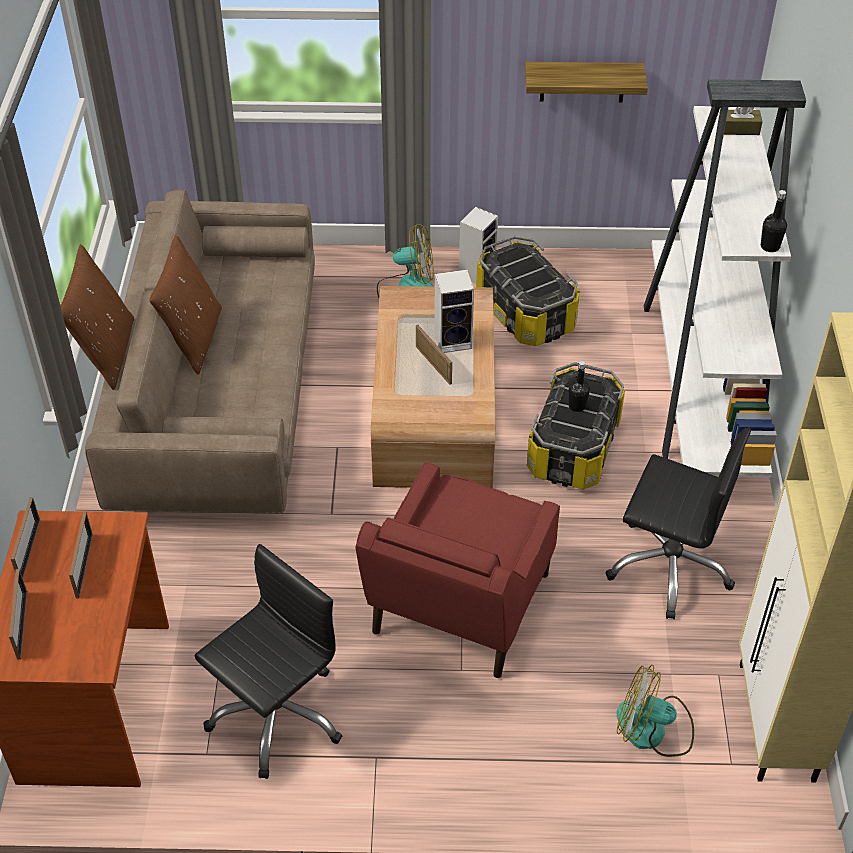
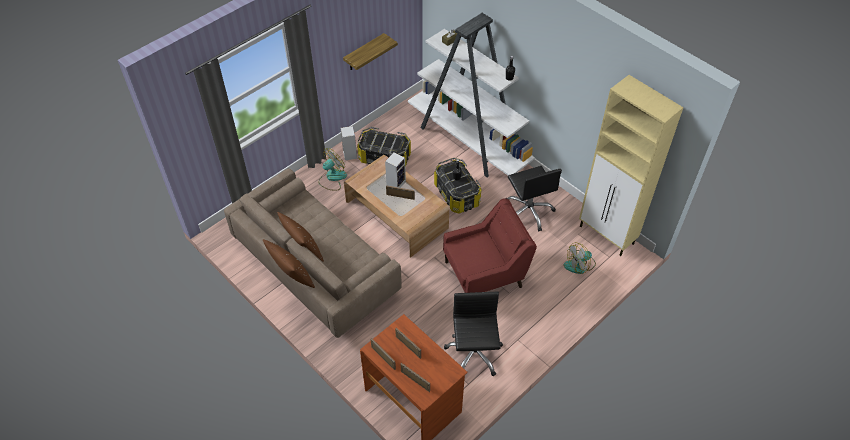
camera: 45 degrees left, 5 degrees up
(459, 606) = (485, 274): red armchair -> red armchair turned 90 degrees counterclockwise
(669, 566) = (528, 211): black office chair -> black office chair turned 90 degrees clockwise

